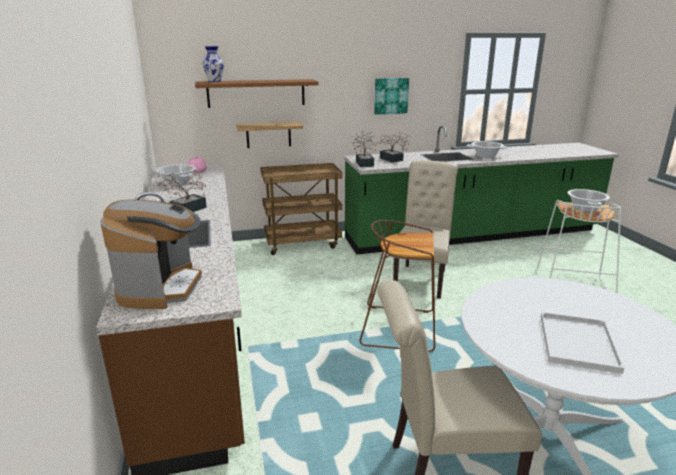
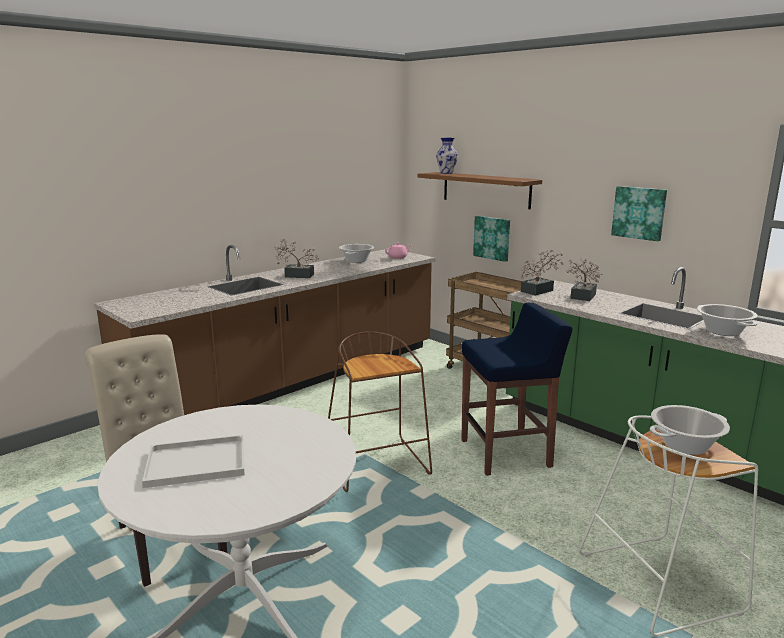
camera: 60 degrees right, 5 degrees down
(161, 288) = (151, 301): coffee machine -> none
(268, 135) = (492, 238): shelf -> picture
(421, 278) = (507, 453): beige chair -> blue stool

